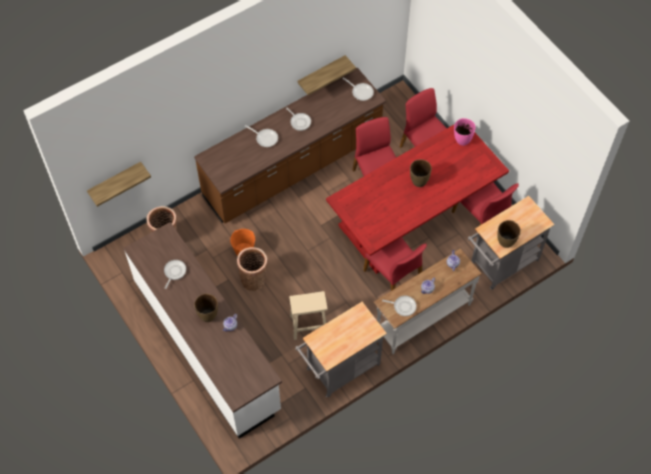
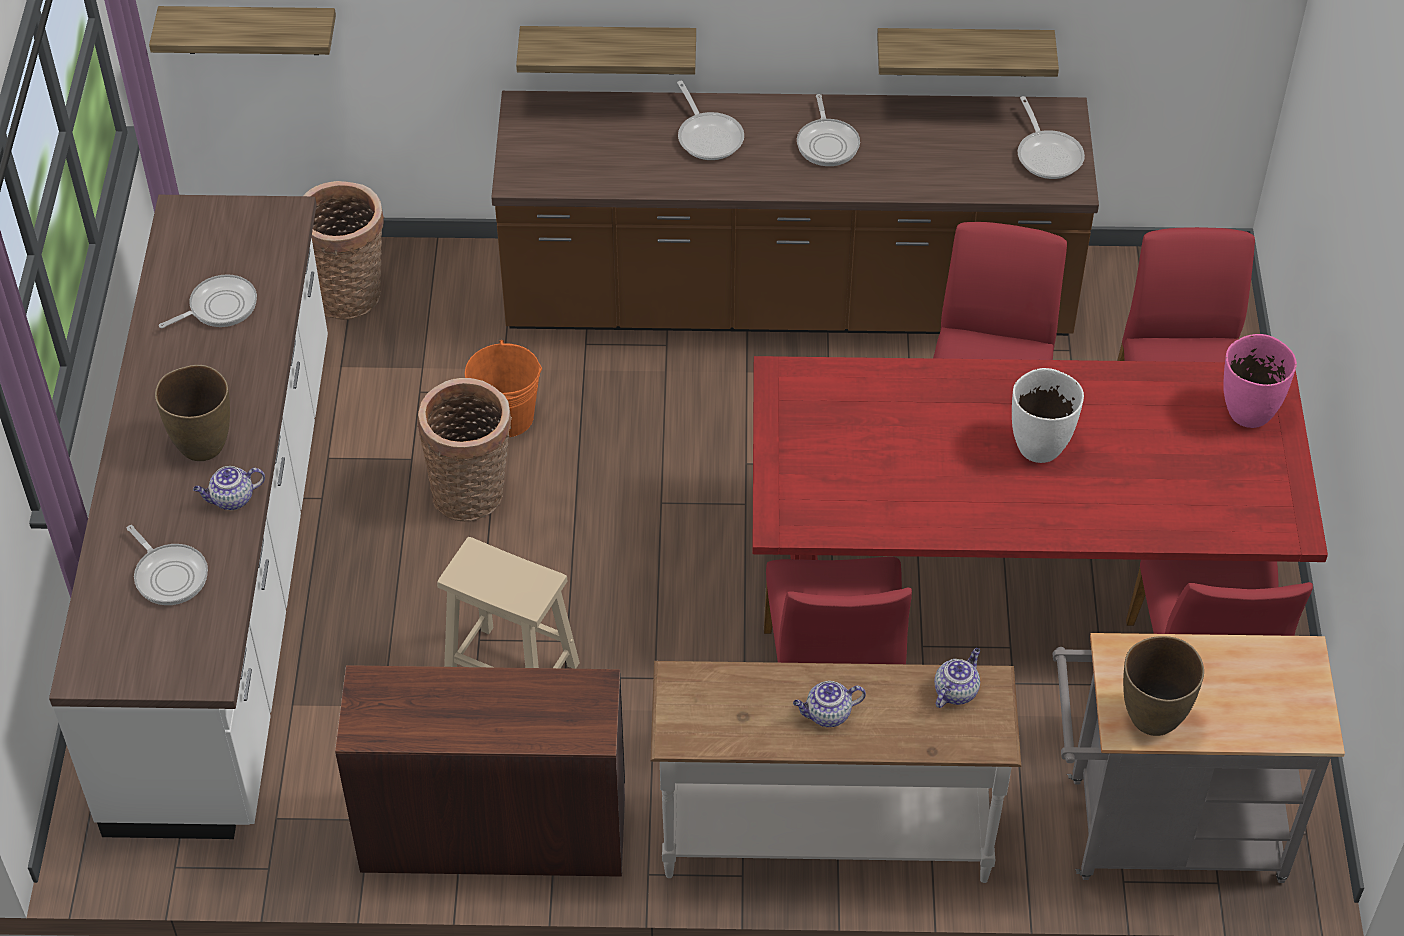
camera: 35 degrees right, 10 degrees down
(222, 128) = (608, 49): none -> shelf
(339, 370) = (493, 830): grey cart -> brown desk
(403, 306) = (723, 718): frying pan -> frying pan (169, 575)
(419, 181) = (1039, 446): brown vase -> white vase

